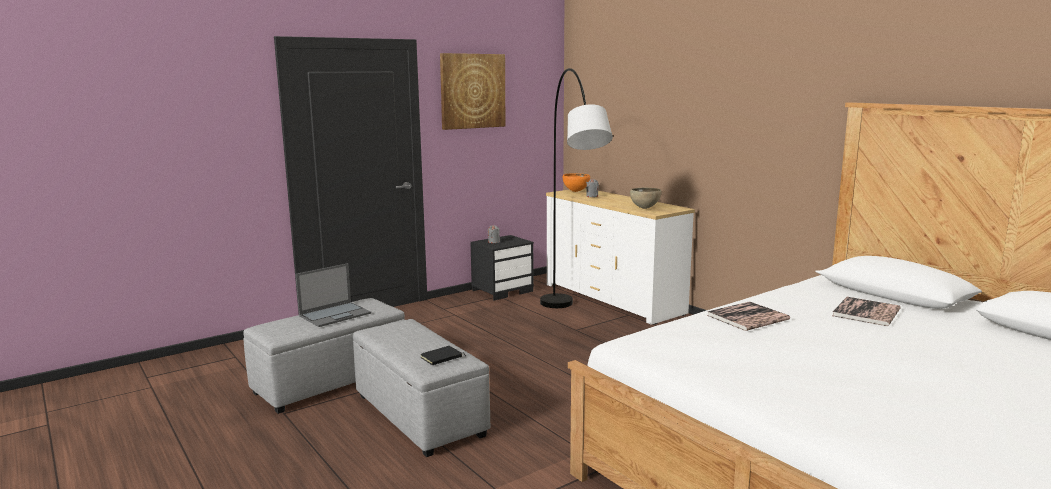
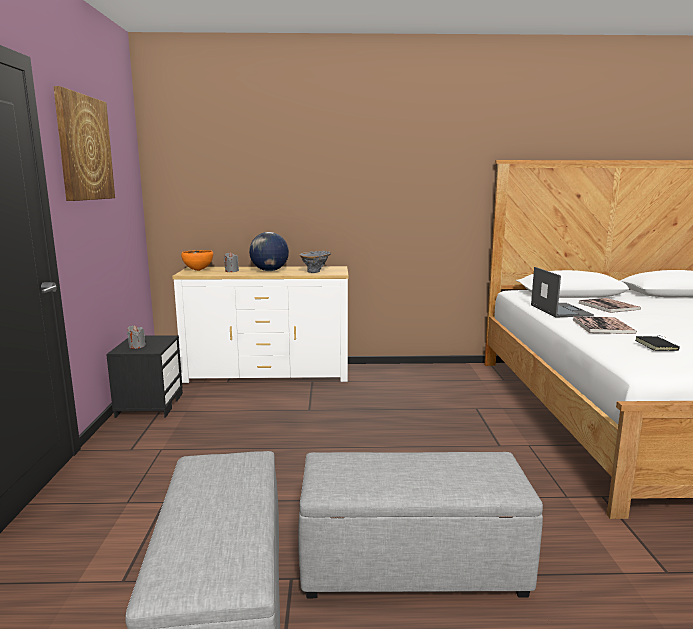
camera: 55 degrees left, 0 degrees up
(335, 314) = (220, 497): laptop -> laptop (560, 310)
(442, 358) = (482, 468): black book -> black book (657, 346)
(571, 324) = (292, 407): grey floor lamp -> none
(616, 201) = (269, 271): none -> globe
(645, 208) = (316, 271): brown bowl -> grey vase

